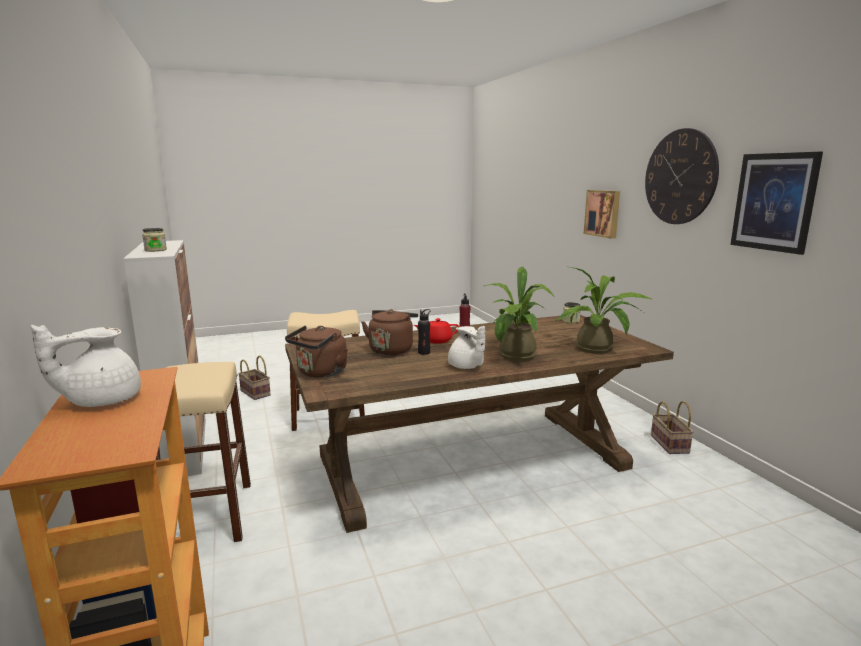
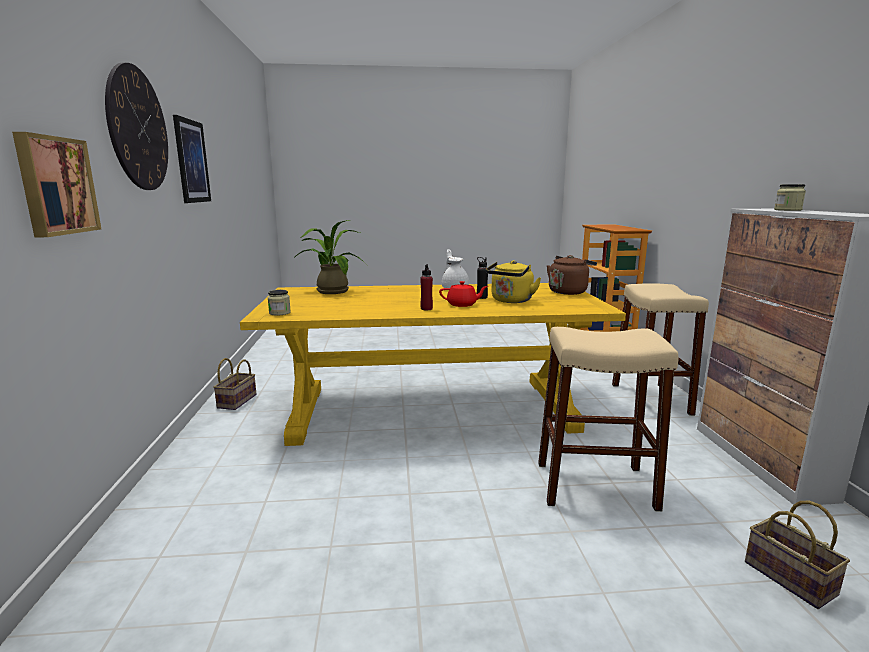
camera: 165 degrees left, 0 degrees up
(101, 400) = (623, 228): white teapot -> none
(391, 349) = (510, 301): brown kettle -> yellow kettle
(472, 462) = (432, 408): brown dining table -> yellow dining table
(515, 357) = (408, 291): potted plant -> none

